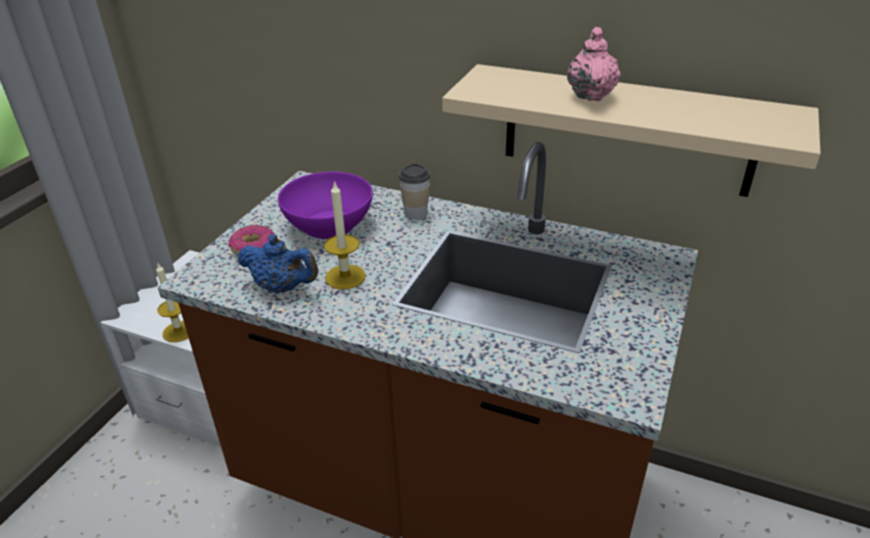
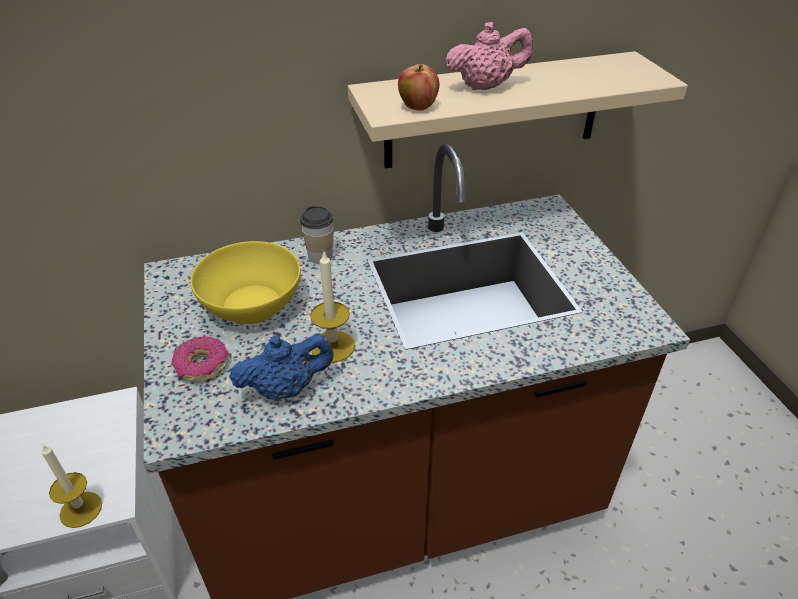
camera: 40 degrees left, 5 degrees up
(329, 225) = (252, 304): purple bowl -> yellow bowl
(502, 94) = (418, 107): none -> apple
(590, 95) = (486, 86): pink teapot -> pink teapot turned 105 degrees clockwise

